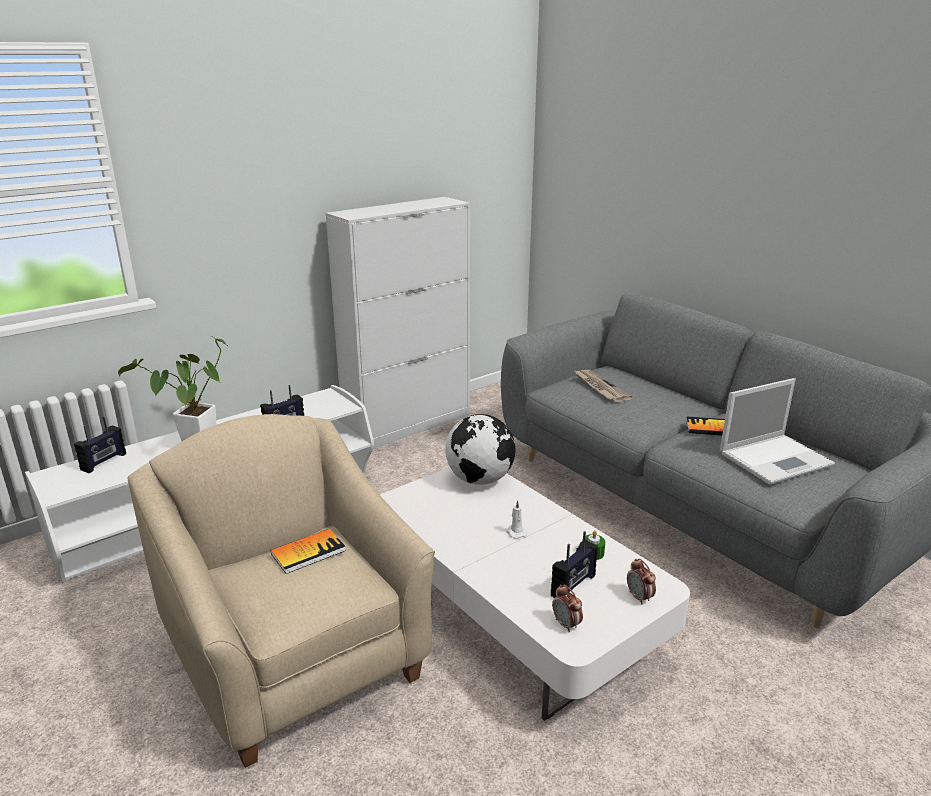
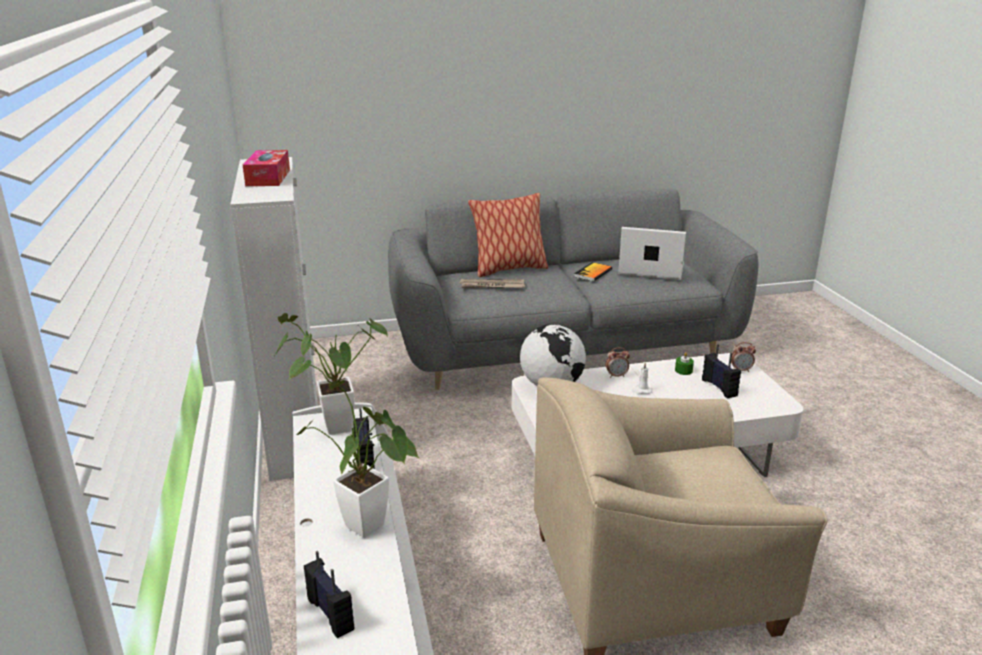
camera: 65 degrees left, 0 degrees up
(308, 552) = (671, 467): book -> none
(320, 403) = (331, 428): none -> potted plant
(400, 207) = (268, 178): none -> tissue box
(566, 624) = (761, 401): alarm clock -> alarm clock (616, 376)
(658, 387) = (509, 269): none -> pillow
(776, 458) = (649, 269): laptop -> laptop turned 75 degrees counterclockwise

